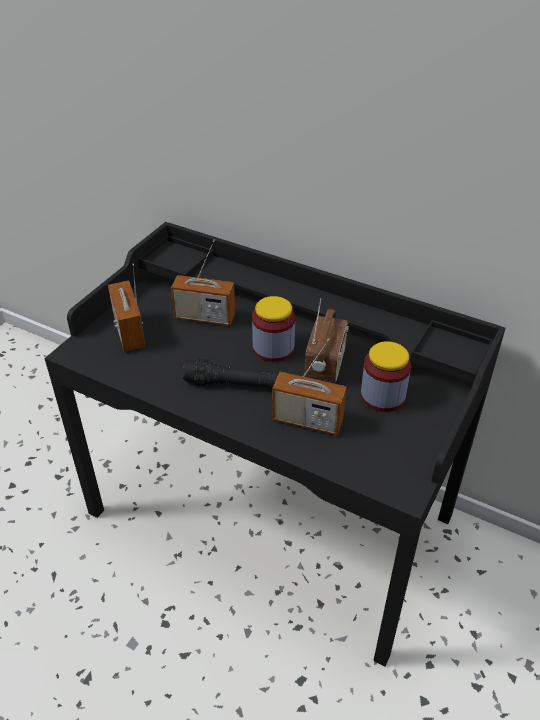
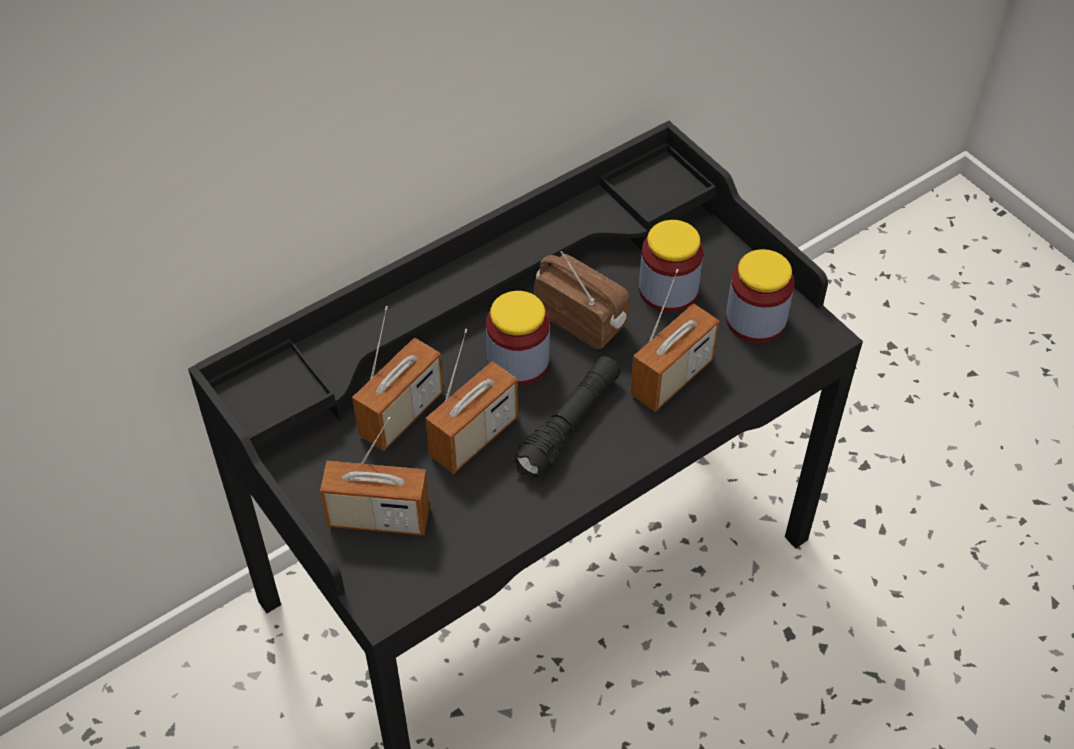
camera: 65 degrees left, 10 degrees up
(205, 349) = (474, 437): none -> radio
(391, 449) = (755, 320): none -> jar

